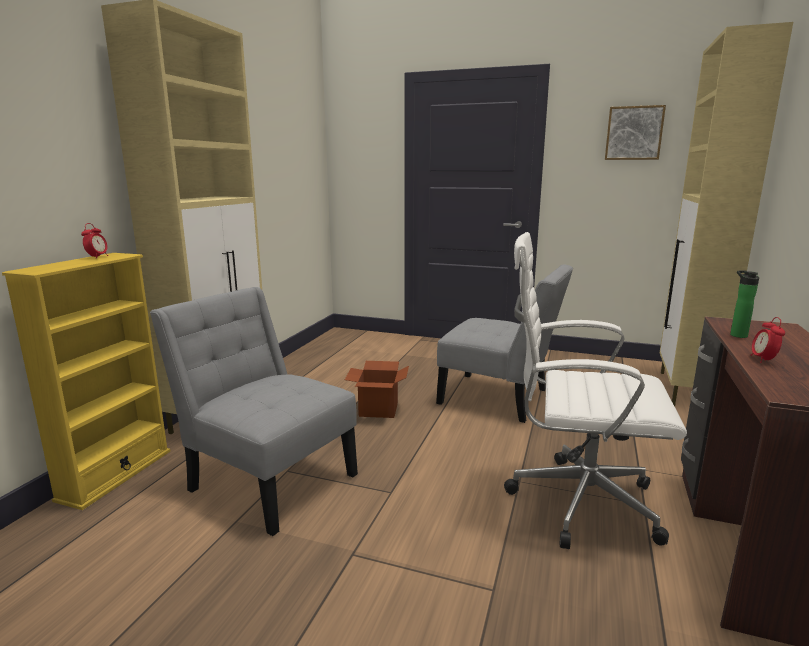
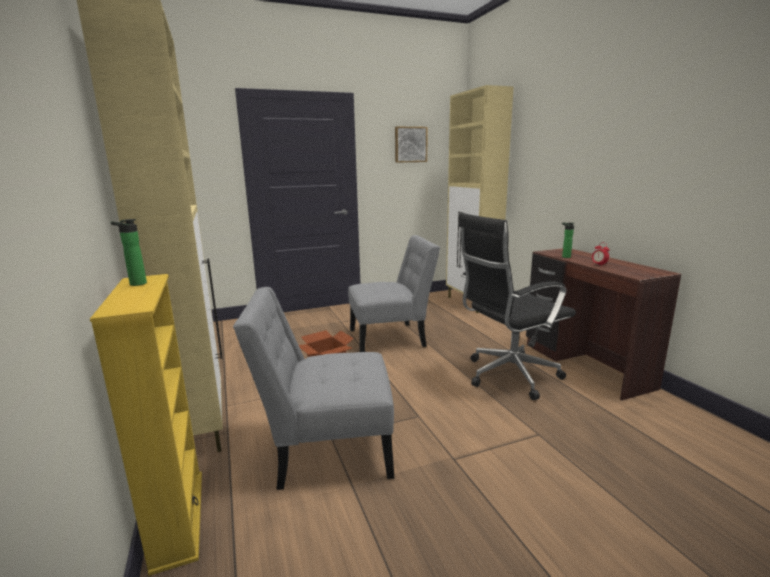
camera: 40 degrees left, 0 degrees up
(97, 257) = (135, 284): alarm clock -> bottle
(576, 502) = (508, 376): white office chair -> black office chair

